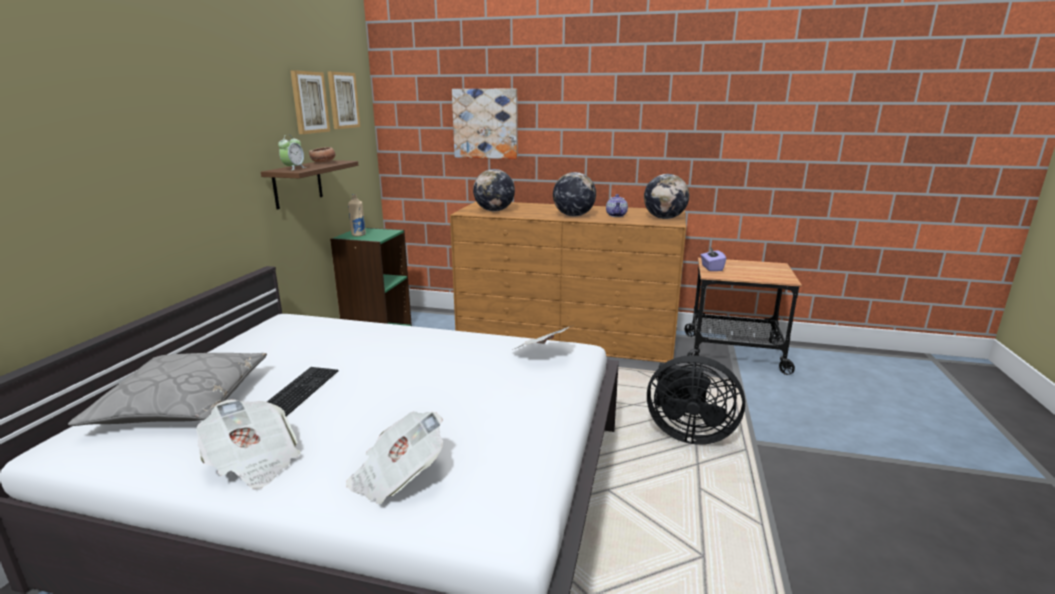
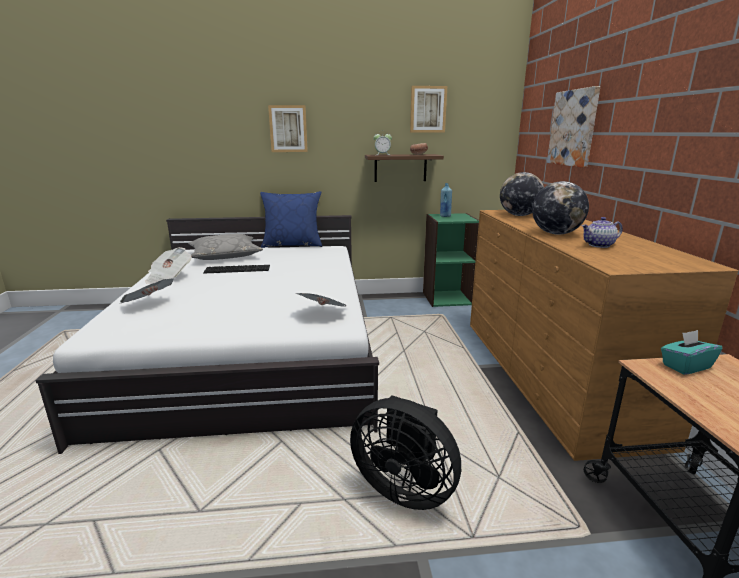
camera: 70 degrees right, 0 degrees up
(213, 343) = (292, 245): none -> blue pillow
(342, 100) = (472, 108): picture -> picture (288, 129)
(358, 235) = (445, 216): beige bottle -> blue bottle
(664, 218) = (638, 263): globe -> none
(687, 433) = (404, 487): black fan -> black fan turned 60 degrees counterclockwise
(711, 268) = (685, 366): purple tissue box -> turquoise tissue box

